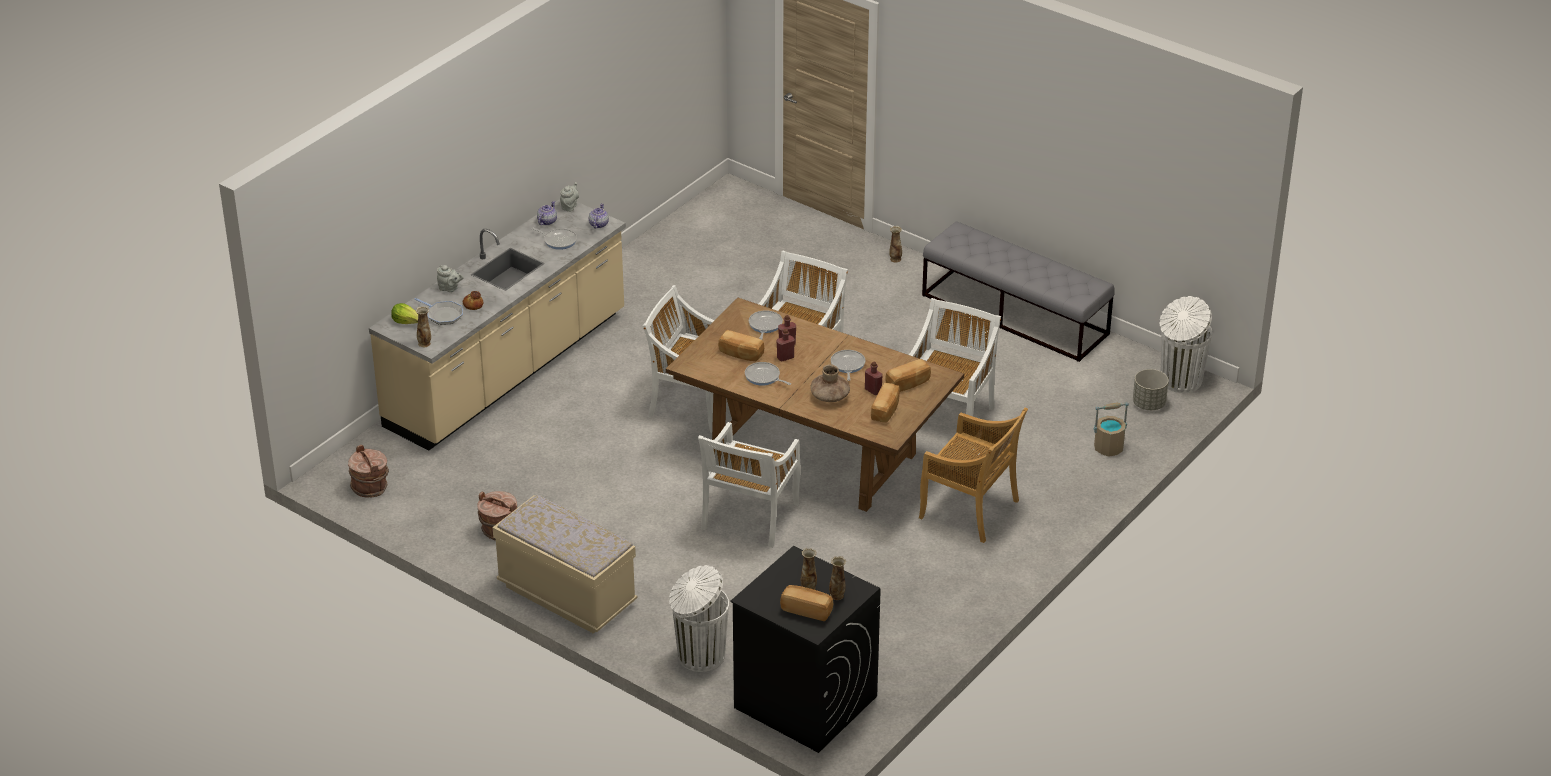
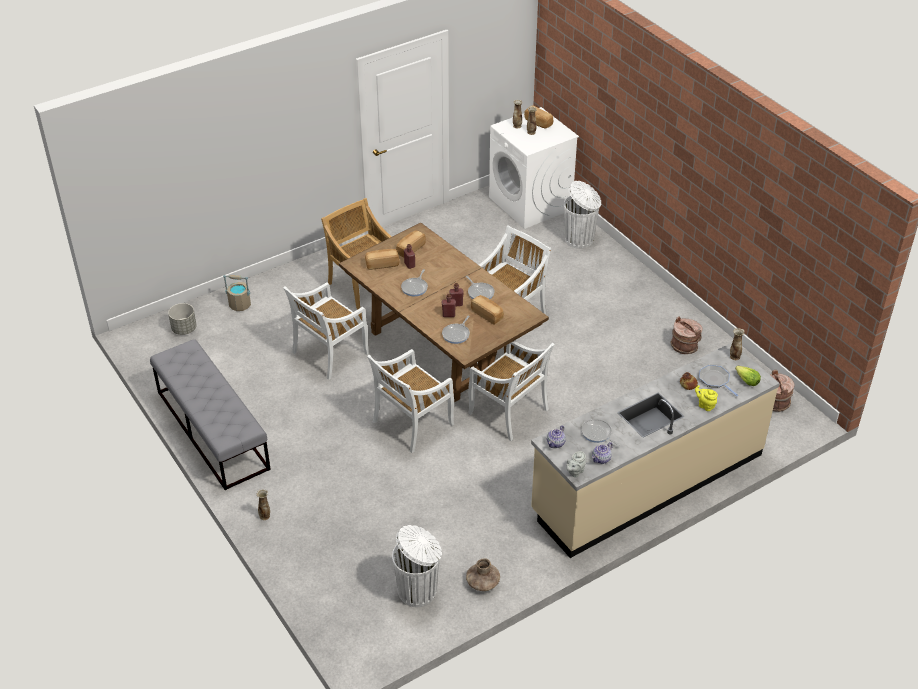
camera: 160 degrees left, 5 degrees up
(449, 288) = (705, 405): grey teapot -> yellow teapot
(567, 595) = (650, 292): beige bench -> none
(804, 702) = (530, 203): black washing machine -> white washing machine
(830, 396) = (442, 267): brown vase -> brown vase (482, 582)
(1179, 381) = (146, 341): white trash can -> white trash can (418, 591)

